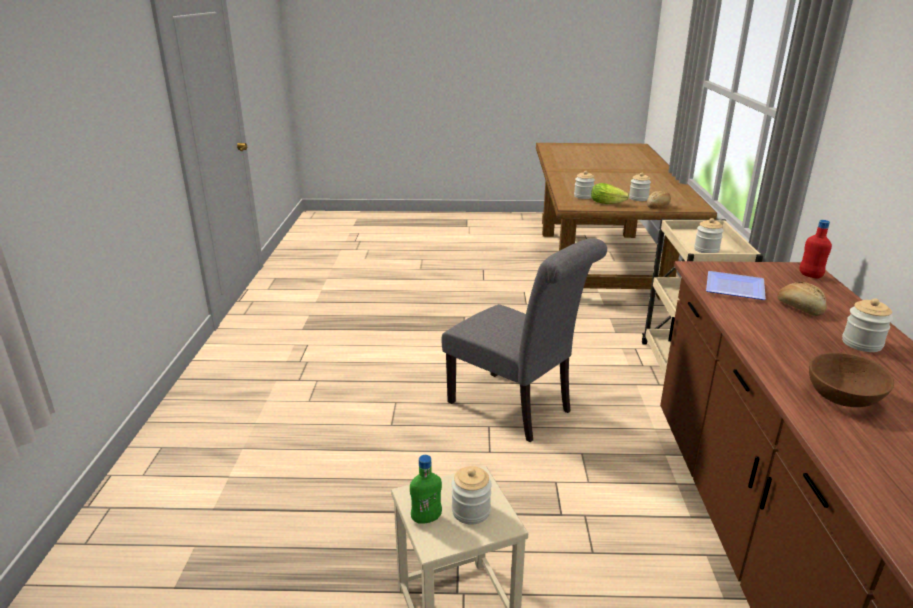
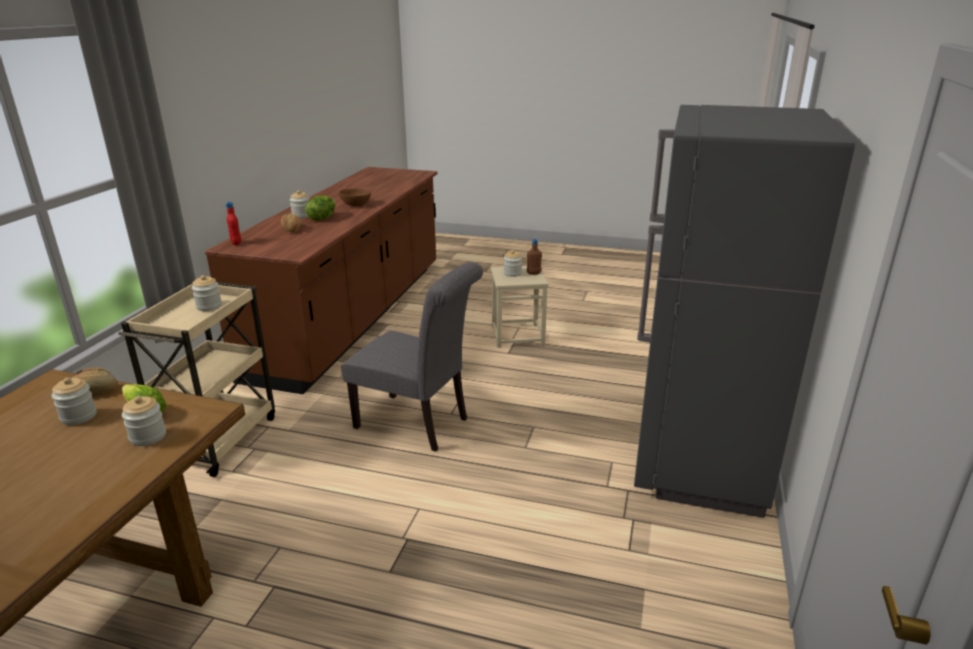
camera: 165 degrees left, 0 degrees up
(220, 413) = (698, 461): none -> grey fridge
(426, 518) = (534, 273): green bottle -> brown bottle
(516, 409) = (418, 424): grey chair -> grey chair turned 150 degrees clockwise
(736, 289) = (304, 240): plate -> none
(813, 341) = (322, 218): none -> lettuce

